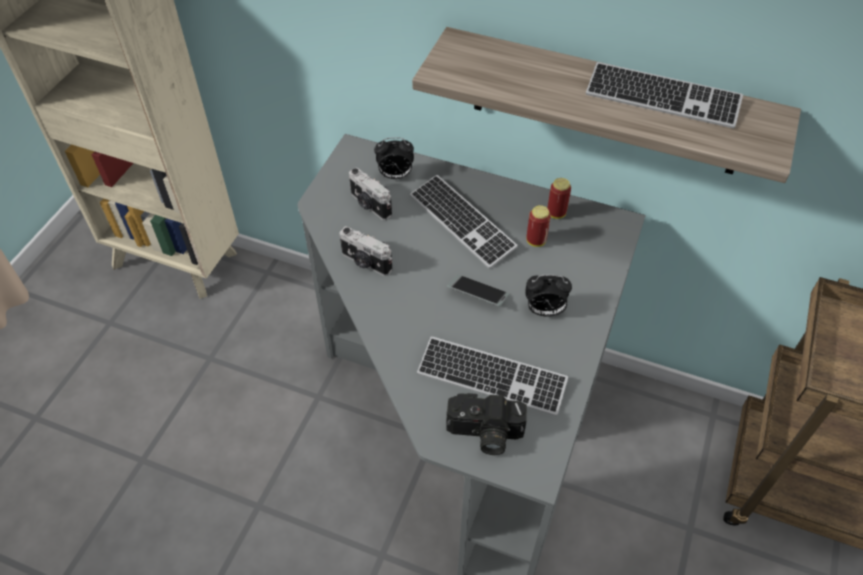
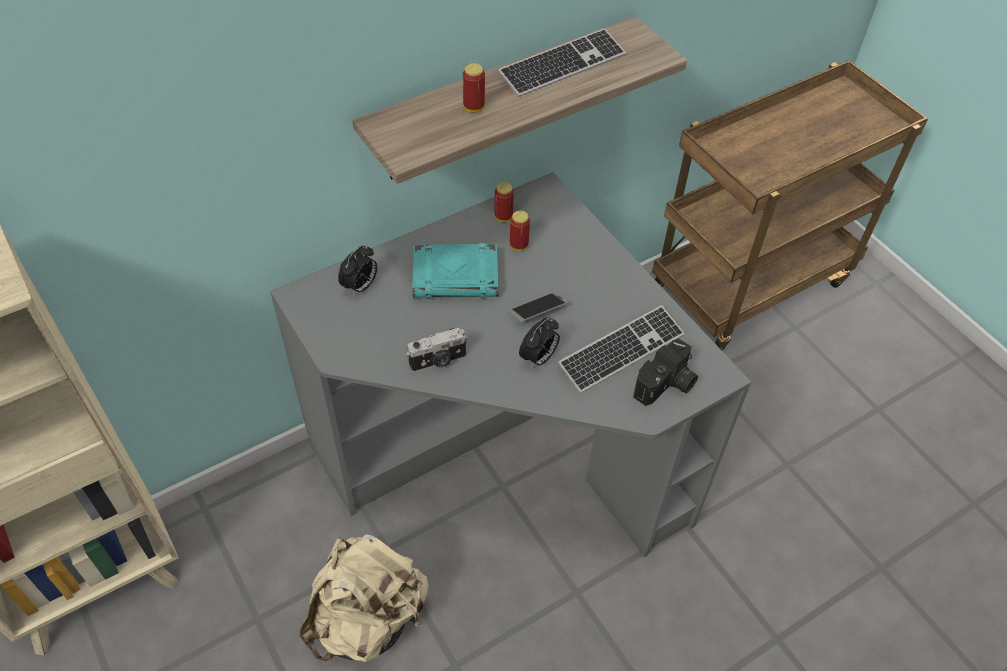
camera: 55 degrees left, 0 degrees up
(255, 423) = (368, 619): none -> beige backpack
(370, 205) = (377, 323): camera -> none
(462, 222) = (456, 276): keyboard -> turquoise book
(539, 77) = (474, 107): none -> can
(544, 311) = (588, 283): alarm clock -> alarm clock (538, 358)

